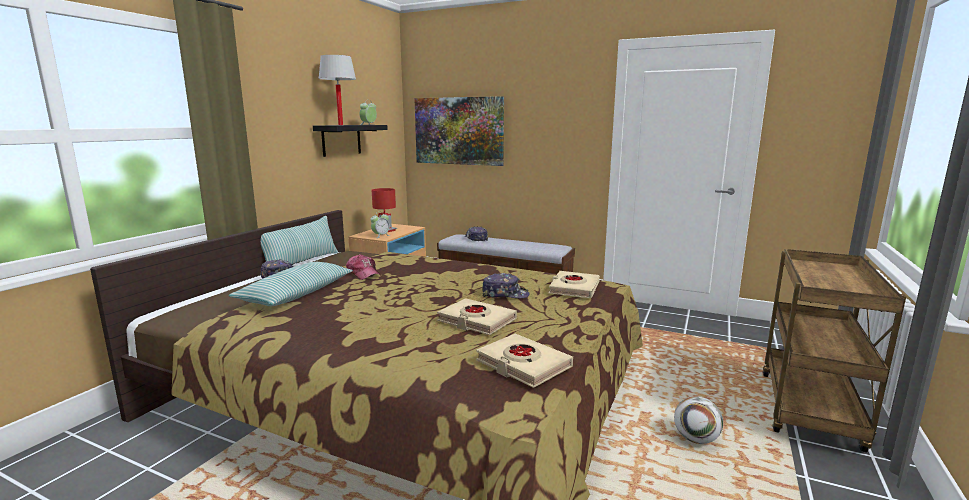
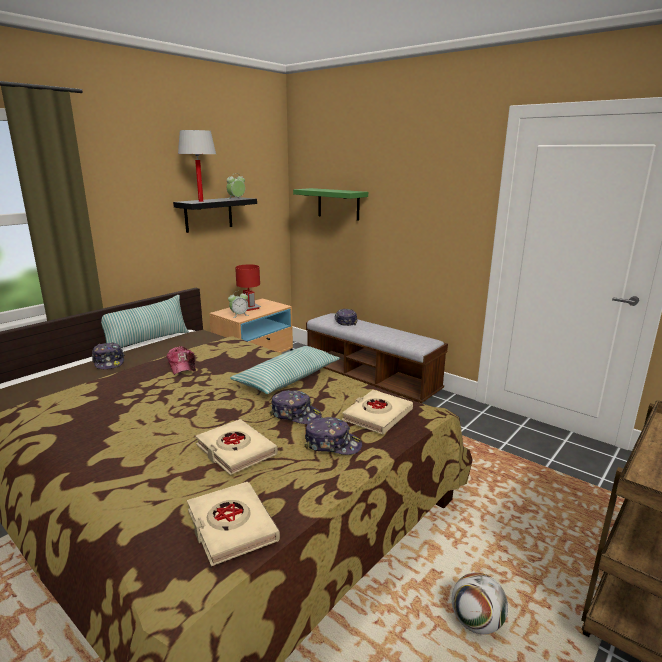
camera: 15 degrees right, 5 degrees up
(297, 294) = (102, 387): pillow -> pillow (288, 379)
(458, 131) = (338, 204): picture -> green shelf
(555, 308) = (332, 444): none -> cap

